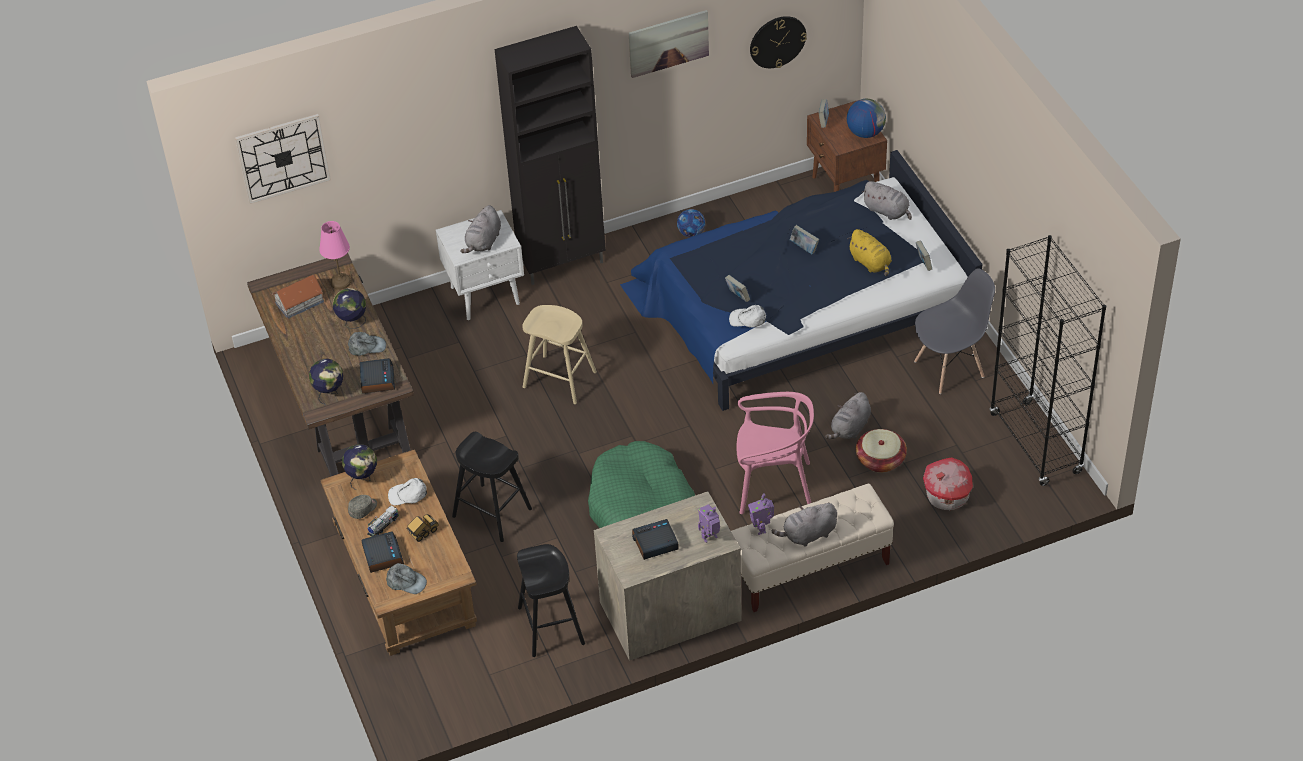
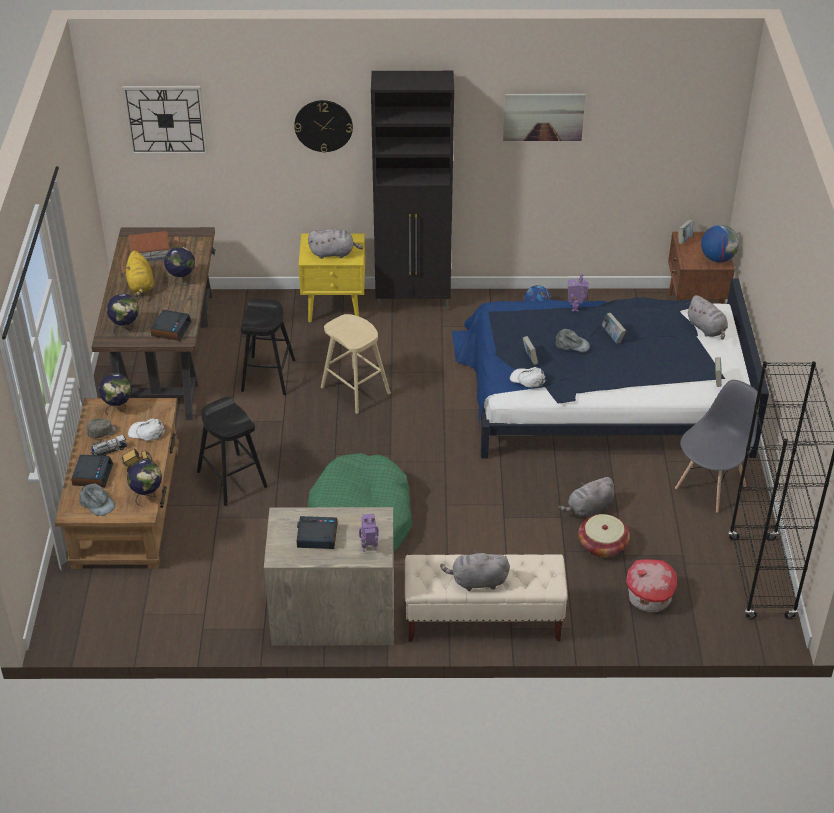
camera: 20 degrees right, 5 degrees down
(341, 282) = (194, 248): pink table lamp -> none
(367, 346) = (180, 301): grey cap -> grey cap (572, 344)
(451, 558) = (147, 496): none -> globe
(483, 242) = (334, 253): grey plush toy -> grey plush toy turned 135 degrees counterclockwise
(486, 295) = (335, 307): white nightstand -> yellow nightstand
(551, 625) = (222, 590): black stool -> black stool (268, 375)
(761, 528) = (436, 561): toy robot -> toy robot (576, 308)
(773, 485) = (490, 535): pink chair -> none
(777, 41) = (652, 147): wall clock -> wall clock (323, 125)
(871, 263) = (667, 366): yellow plush toy -> yellow plush toy (141, 286)
(949, 369) = (710, 486): grey chair -> grey chair turned 45 degrees counterclockwise

